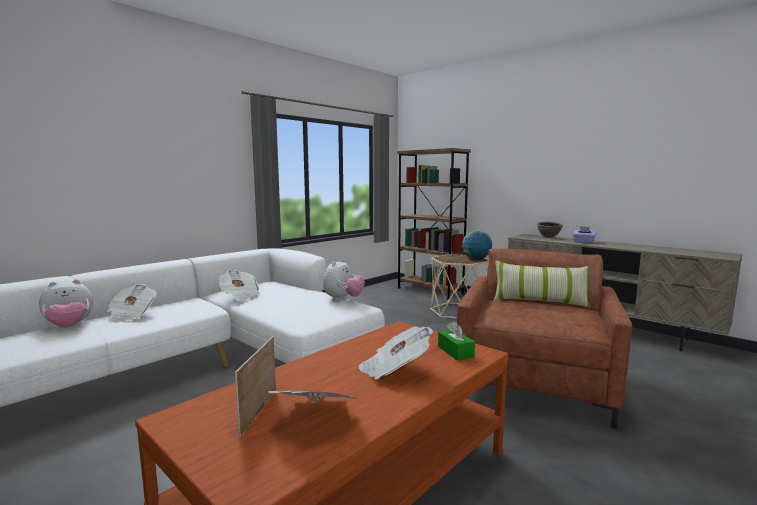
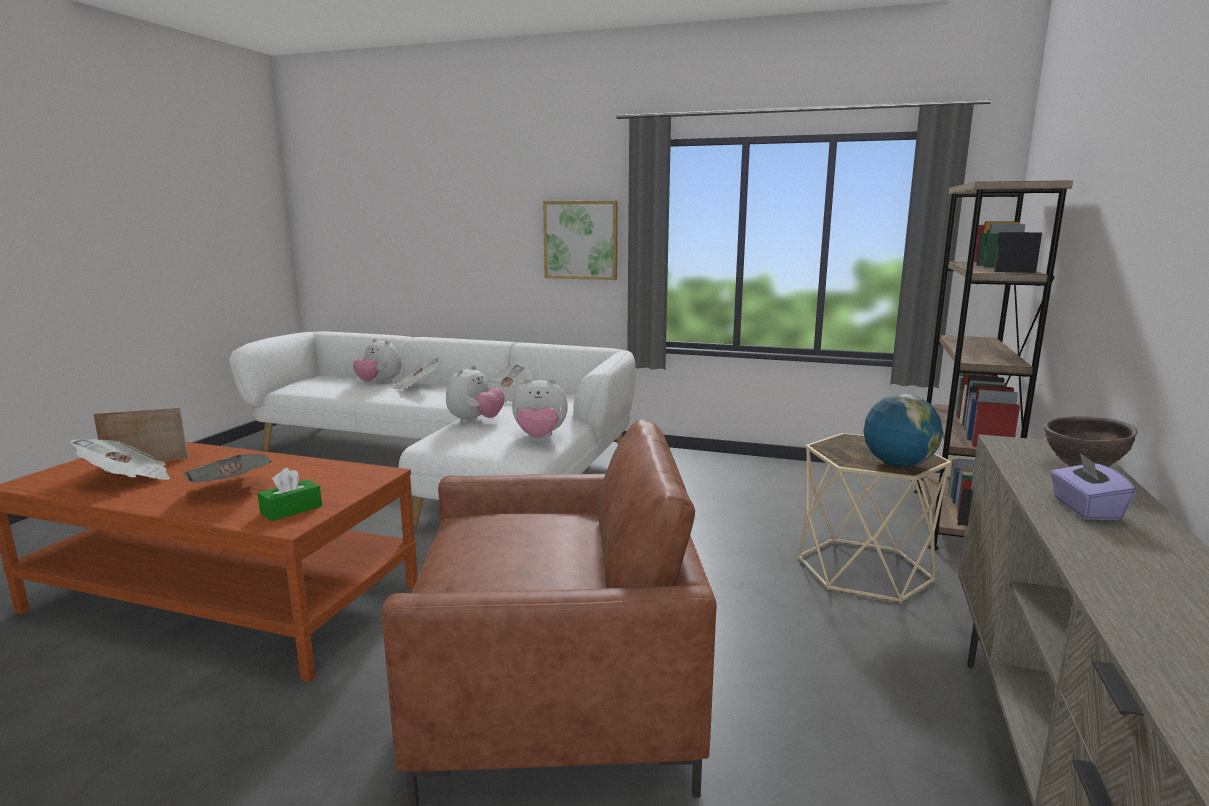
camera: 65 degrees right, 5 degrees up
(212, 176) = (581, 240): none -> picture
(280, 308) = (475, 421): none -> plush toy
(539, 302) = (583, 546): pillow -> none

